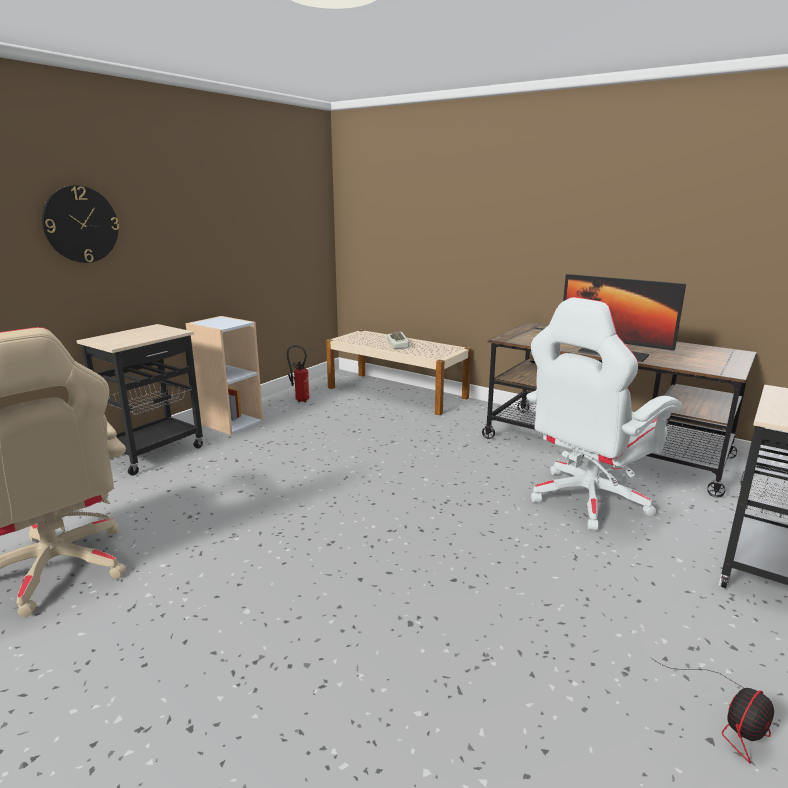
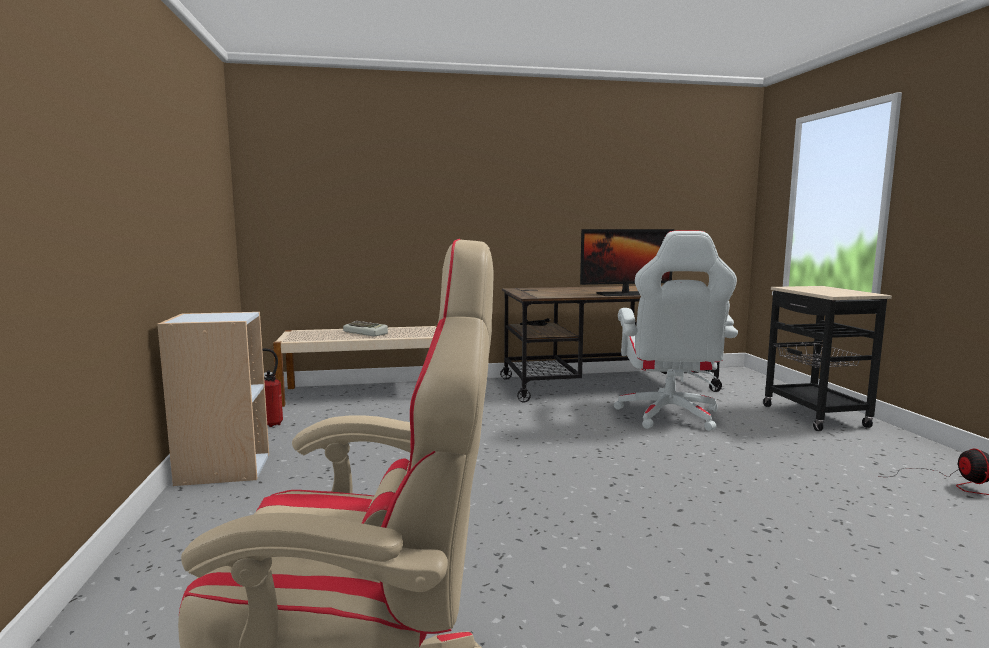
camera: 45 degrees left, 10 degrees down
(81, 224) = (58, 143): wall clock -> none
(154, 453) = (182, 536): cart -> none

